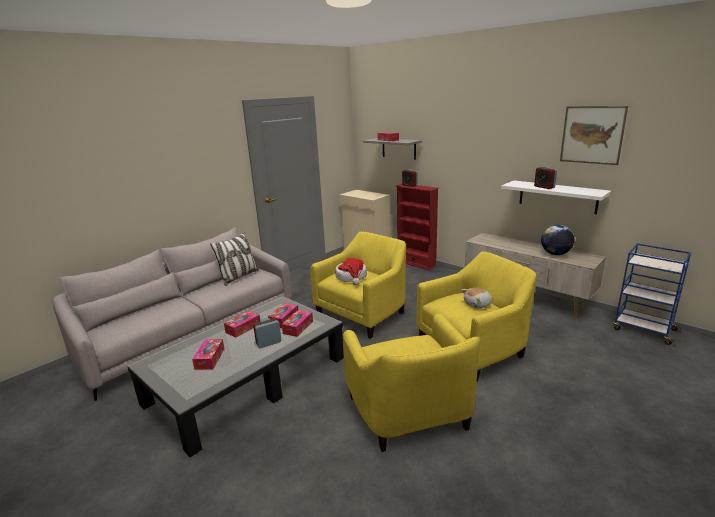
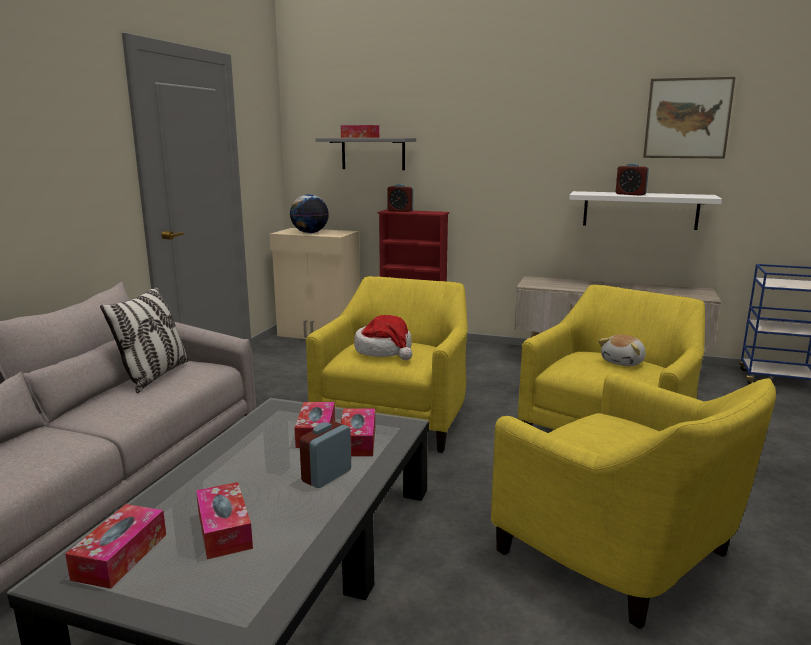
camera: 25 degrees left, 5 degrees down
(243, 328) = (244, 461): tissue box -> tissue box (120, 556)
(555, 254) = (653, 290): globe -> globe (310, 233)

